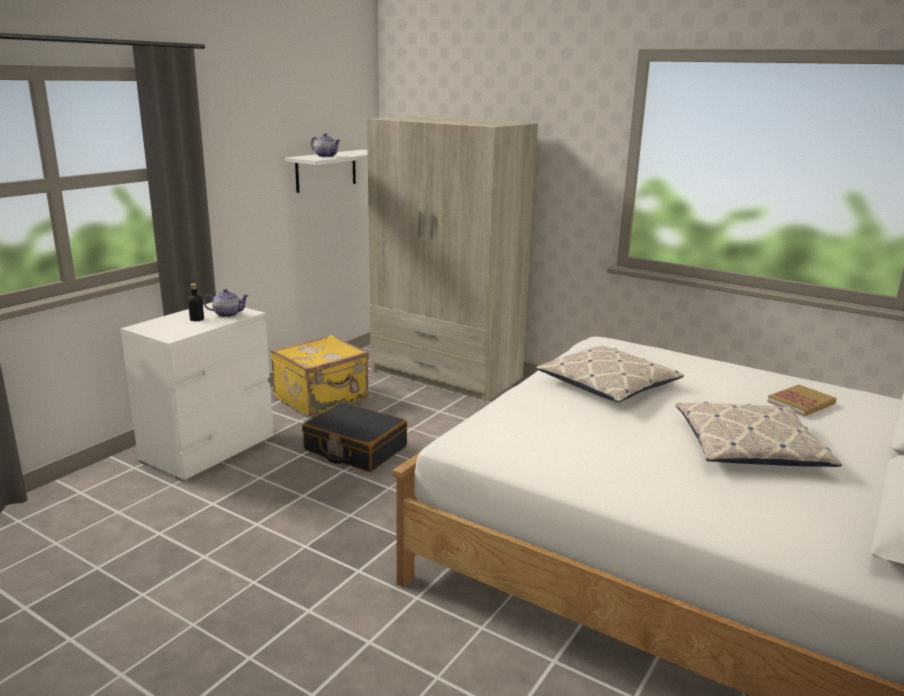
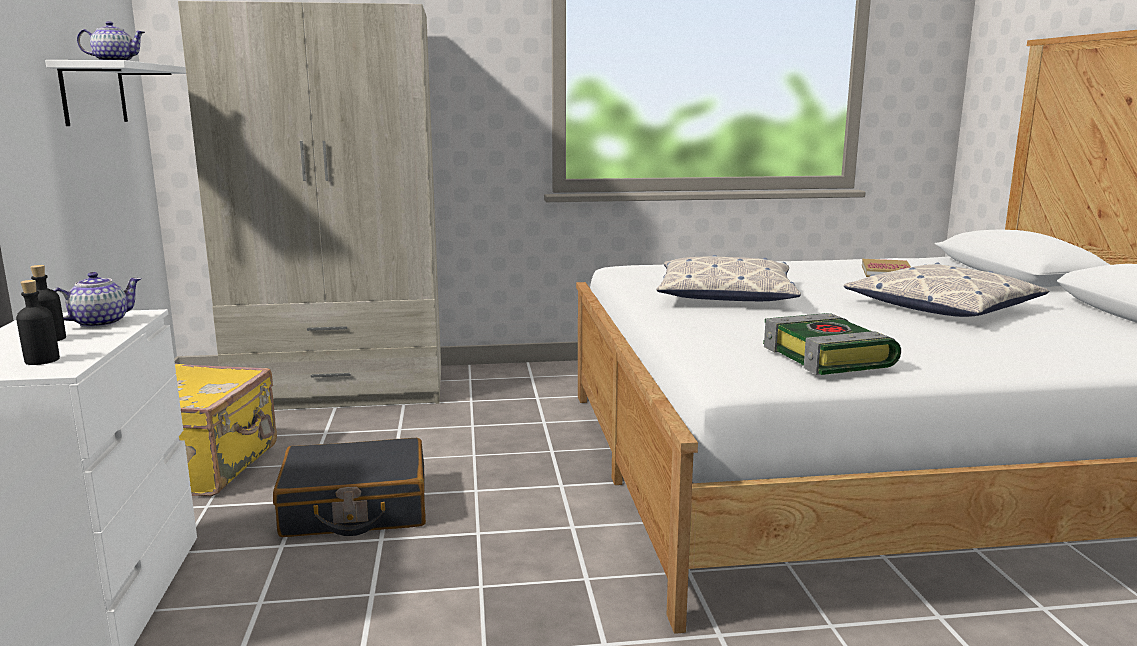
camera: 40 degrees left, 5 degrees down
(174, 330) = (42, 360): none -> black bottle
(541, 452) = (829, 358): none -> book

